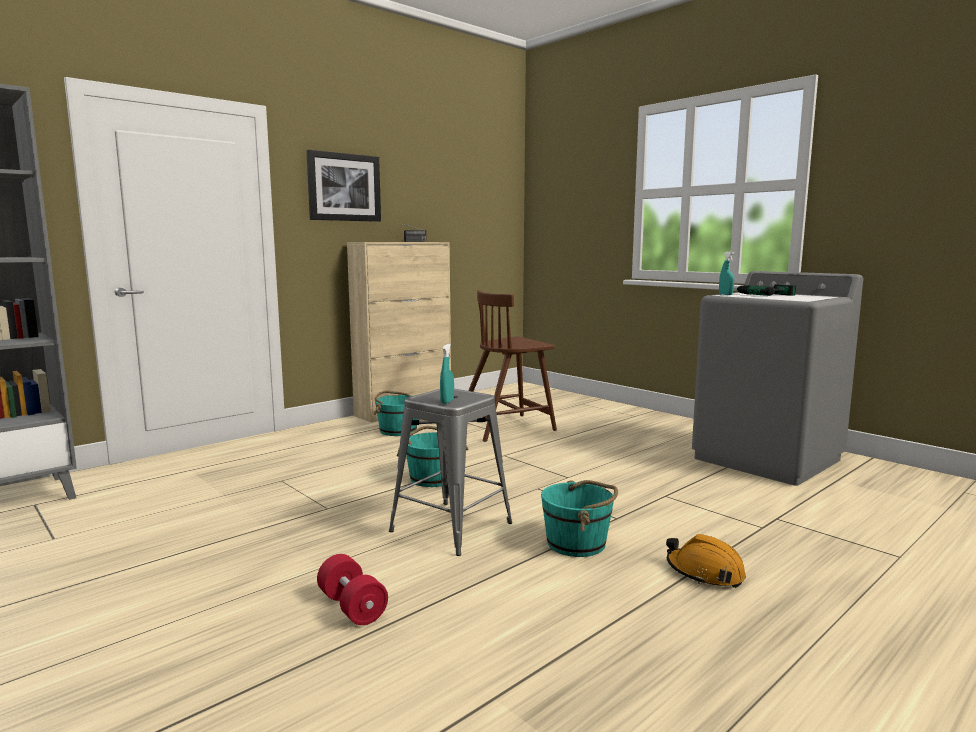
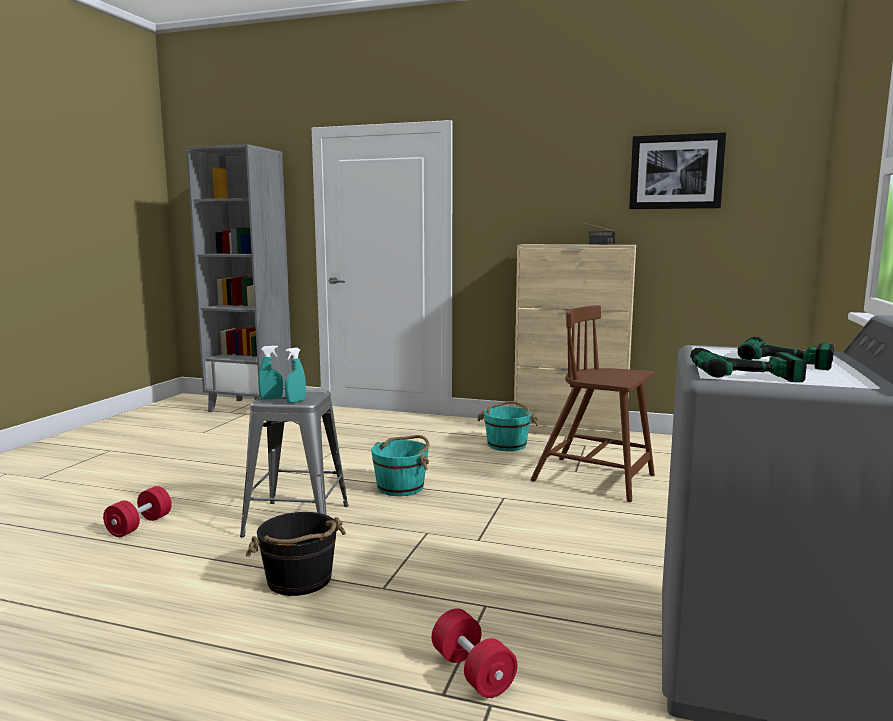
camera: 60 degrees right, 0 degrees up
(344, 187) = (527, 188): picture -> picture (676, 172)
(577, 543) = (300, 580): turquoise bucket -> black bucket
(705, 573) = (268, 665): orange hard hat -> none
(725, 294) = (721, 348): turquoise spray bottle -> turquoise spray bottle (295, 401)
(742, 515) = (472, 672): none -> red dumbbell
(790, 298) = (737, 370): none -> power drill

